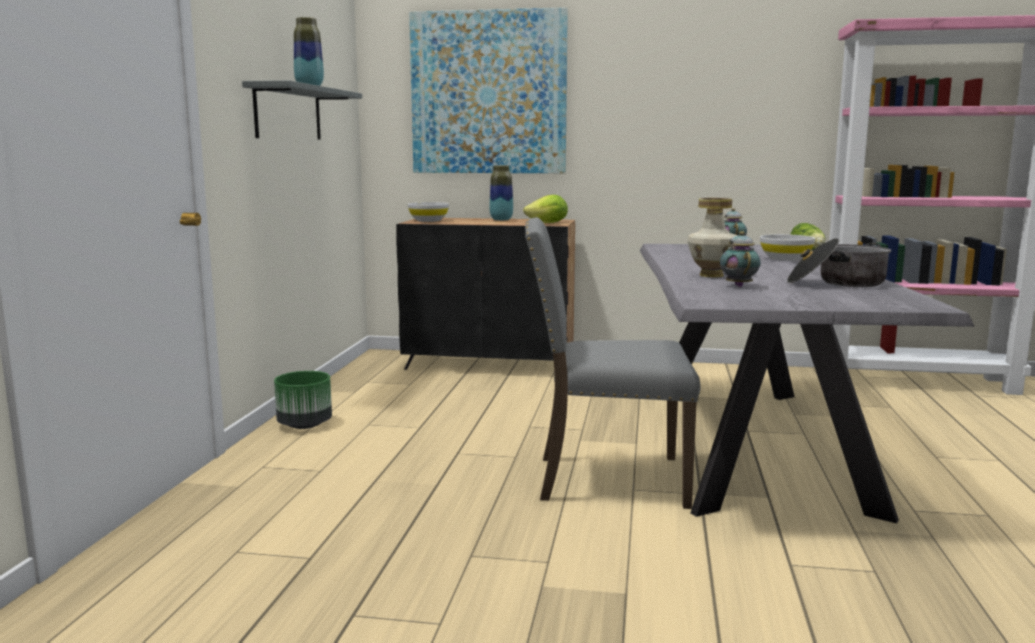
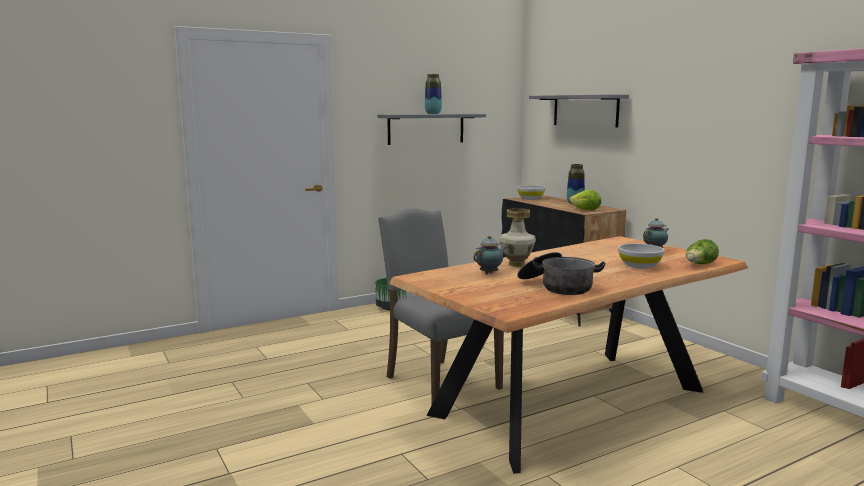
camera: 50 degrees right, 0 degrees up
(488, 93) = (585, 110): picture -> grey shelf
(751, 444) = (570, 402): grey dining table -> brown dining table

